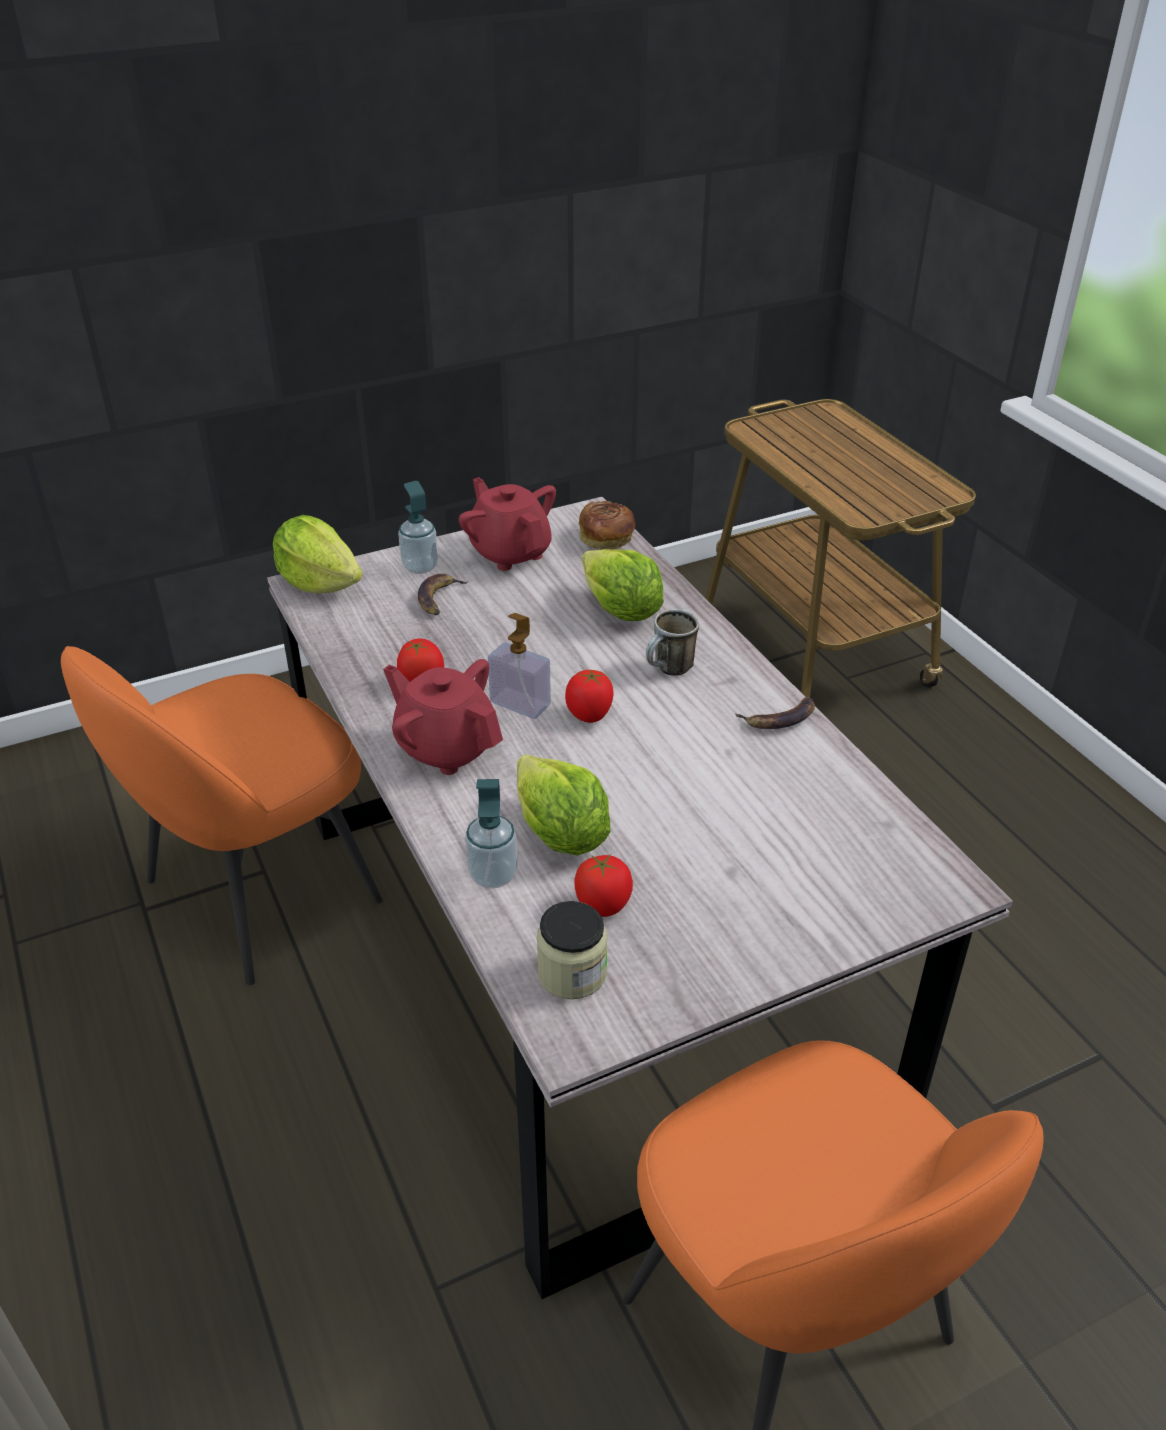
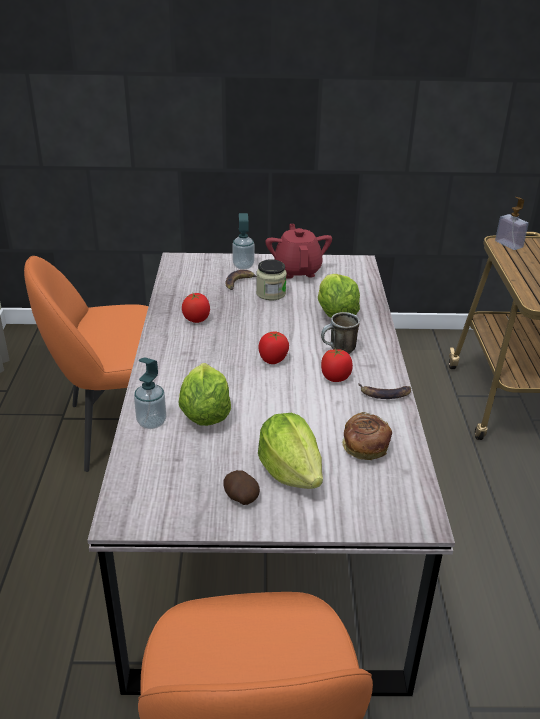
camera: 25 degrees right, 5 degrees down
(319, 583) = (185, 261): lettuce -> lettuce (290, 471)
(446, 748) = (182, 354): red teapot -> none
(520, 703) = (239, 344): soap dispenser -> soap dispenser (508, 244)
(572, 973) = (150, 485): jar -> jar (271, 293)
(603, 905) = (197, 457): tomato -> tomato (335, 378)
(606, 539) = (358, 277): bread -> bread (365, 448)
(710, 943) = (240, 497): none -> potato

